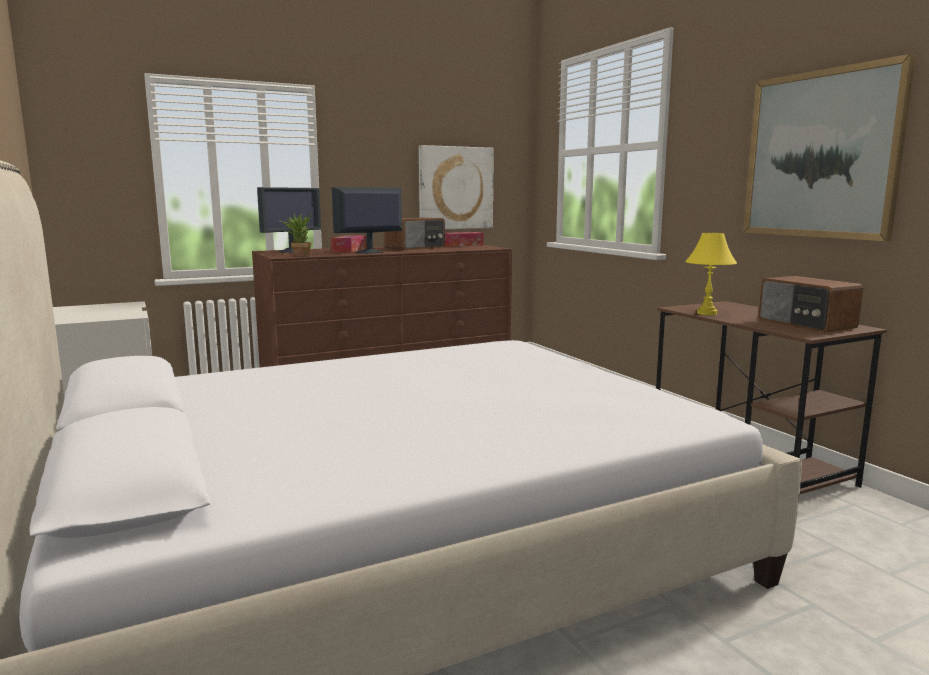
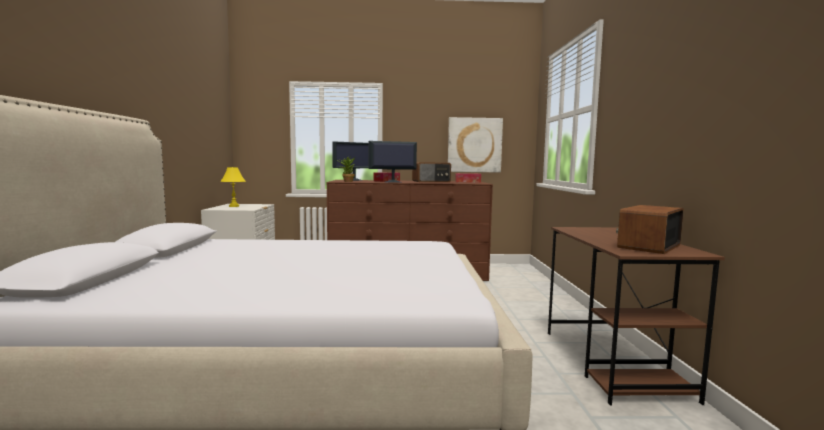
camera: 25 degrees right, 5 degrees down
(707, 313) = (579, 233): yellow table lamp -> yellow table lamp (234, 206)
(805, 324) = (647, 246): radio -> radio turned 45 degrees clockwise
(821, 155) = (683, 102): picture -> none

